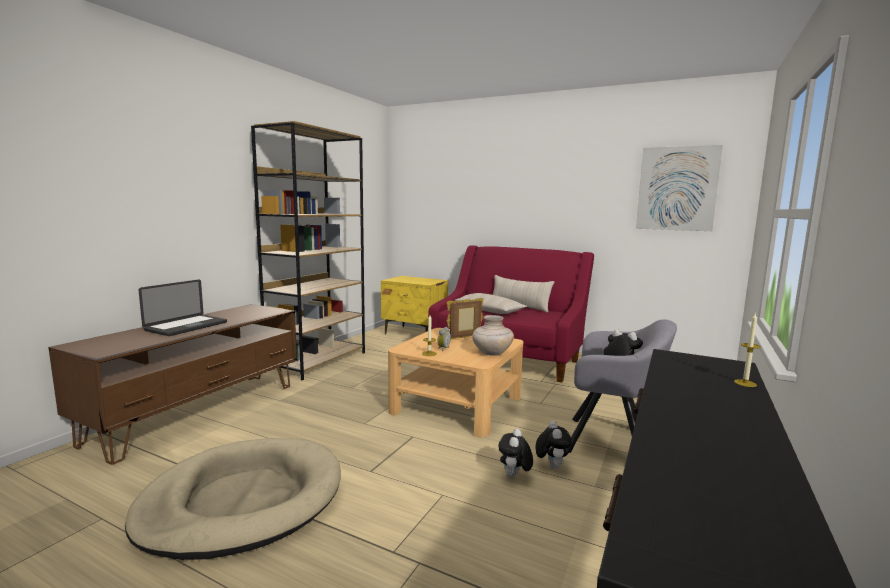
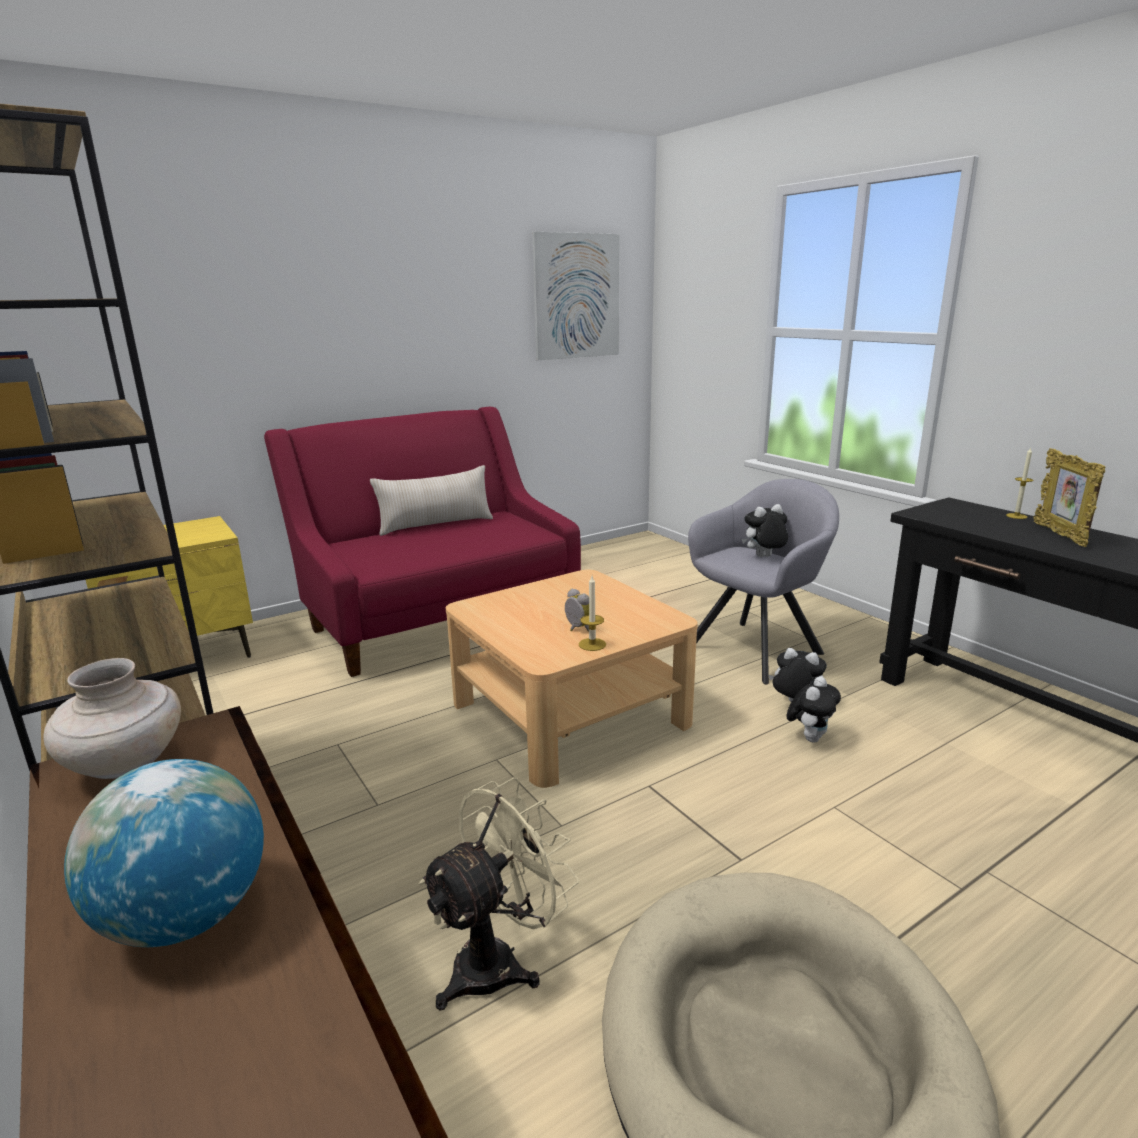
camera: 60 degrees left, 10 degrees up
(186, 326) = (186, 917): laptop -> globe
(277, 430) = (499, 961): none -> beige fan
(464, 338) = (537, 601): picture frame -> picture frame (1059, 535)
(489, 310) = (425, 546): beige pillow -> none
(492, 353) = (633, 602): beige vase -> beige vase (125, 765)
(514, 477) = (810, 737): plush toy -> plush toy turned 105 degrees counterclockwise

